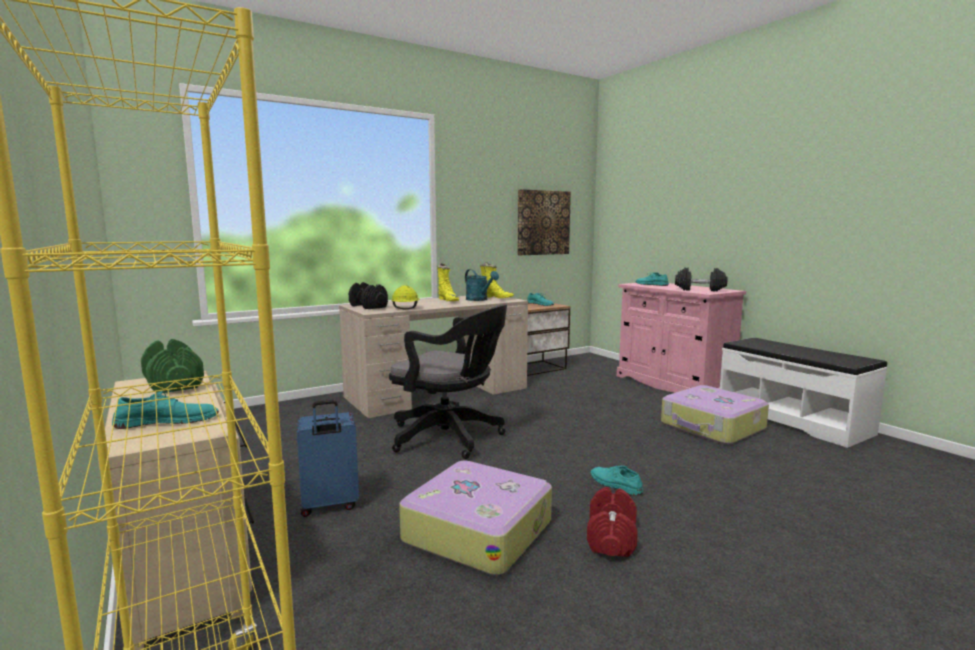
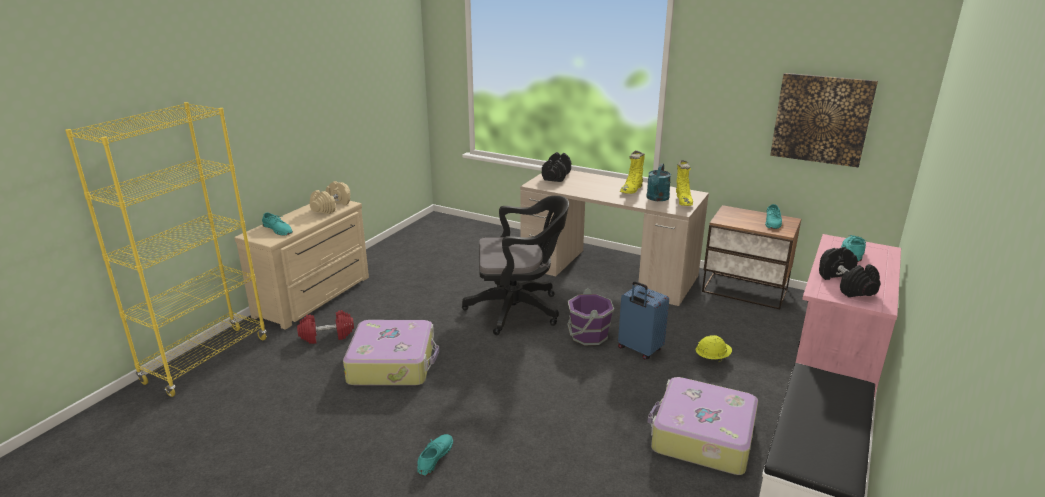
camera: 60 degrees right, 15 degrees up
(174, 384) = (331, 207): green dumbbell -> beige dumbbell
(329, 505) = (387, 308): blue suitcase -> blue suitcase (639, 350)
(405, 308) = (564, 189): yellow hard hat -> yellow hard hat (712, 358)
(451, 438) = (519, 310): black office chair -> black office chair turned 90 degrees counterclockwise
(535, 424) = (588, 335): none -> purple bucket
(612, 538) = (417, 415): red dumbbell -> red dumbbell (327, 336)
(615, 484) = (501, 401): turquoise shoe -> turquoise shoe (435, 456)

